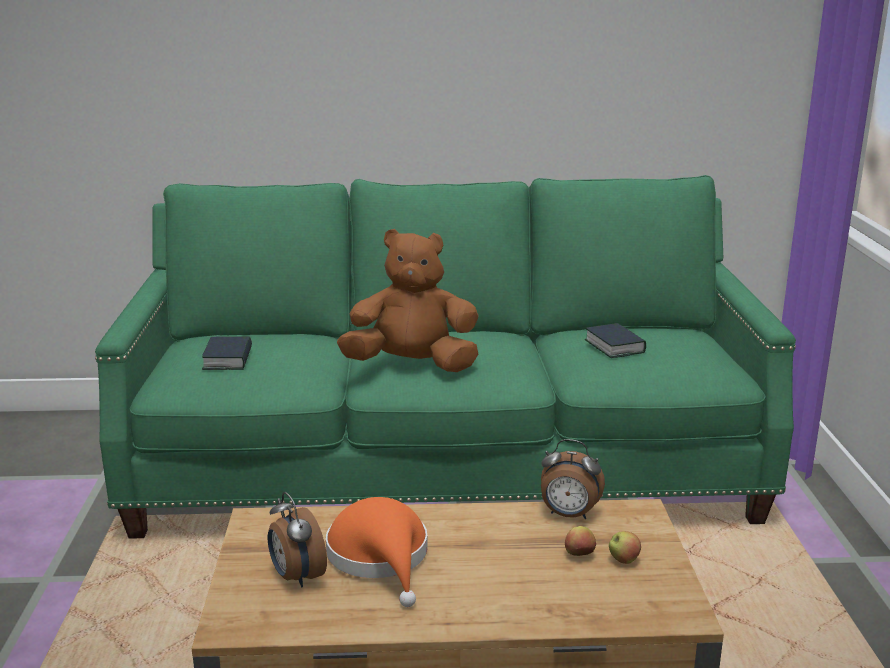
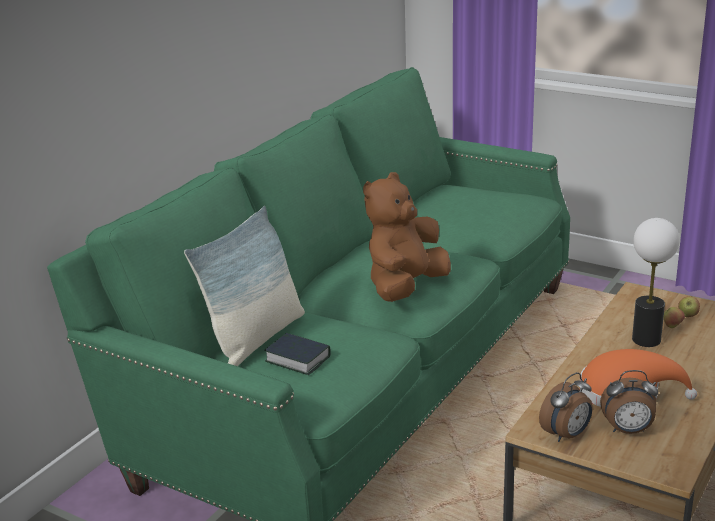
camera: 55 degrees left, 5 degrees up
(255, 338) = (256, 339): none -> pillow
(523, 544) = (646, 339): none -> table lamp
(568, 515) = (622, 314): alarm clock -> alarm clock (567, 435)
(614, 346) = (458, 213): book -> none

